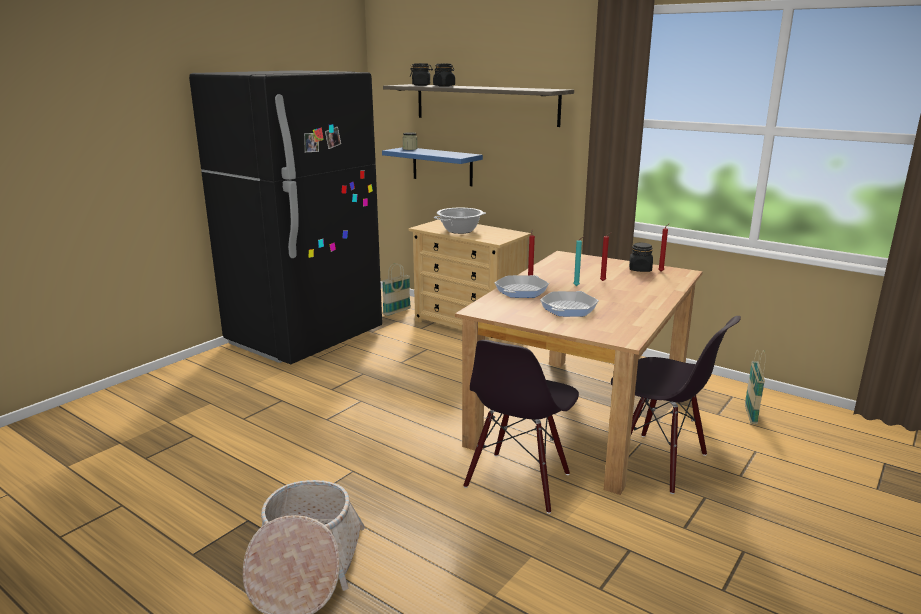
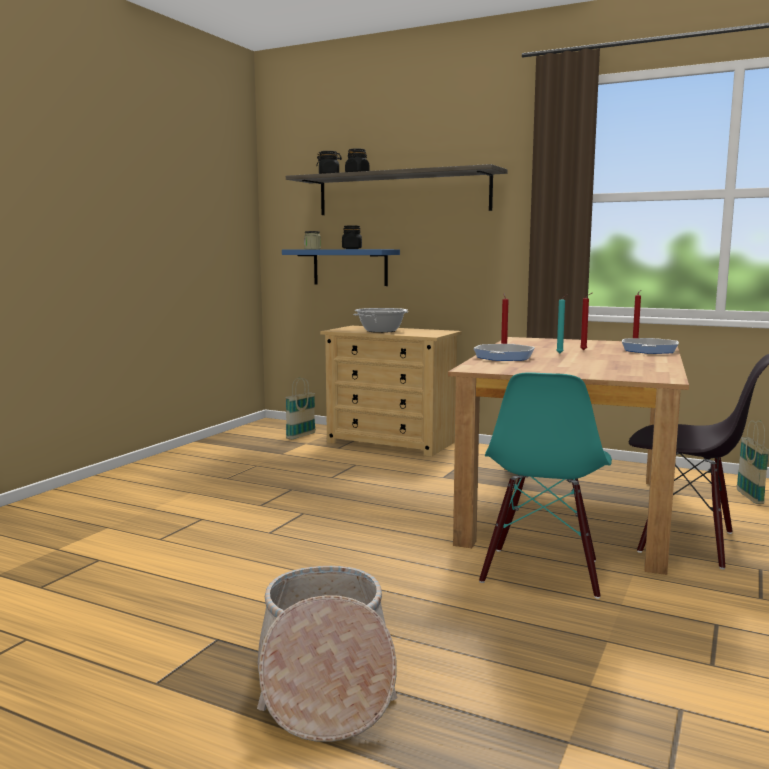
camera: 10 degrees left, 10 degrees down
(305, 338) = (202, 462): black fridge -> none
(518, 481) = (541, 572): black chair -> turquoise chair
(568, 308) = (572, 365): frying pan -> frying pan (649, 350)
(640, 269) = (612, 343): black jar -> black jar (352, 249)

